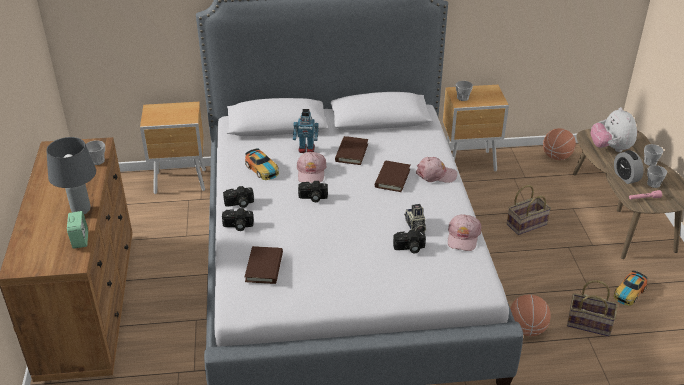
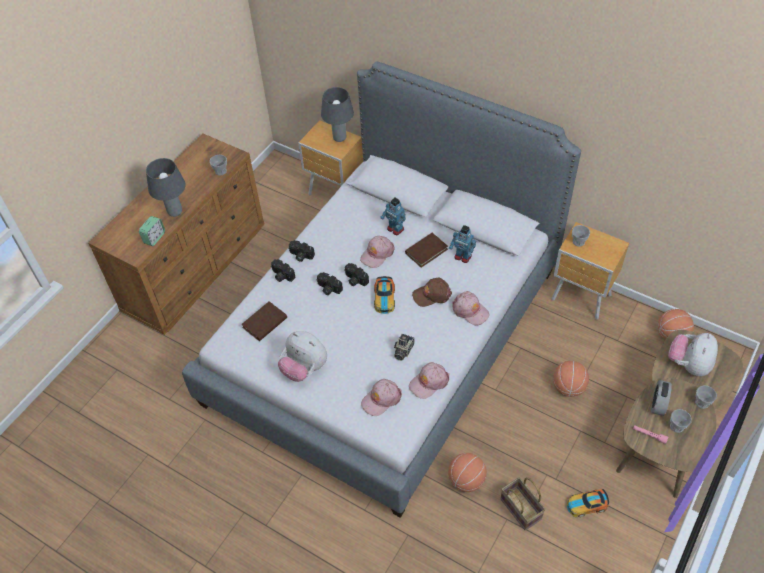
camera: 40 degrees right, 15 degrees up
(179, 109) = (339, 138): none -> grey table lamp
(262, 169) = (345, 231): toy car -> toy car (384, 298)
(343, 283) = (304, 368): none -> plush toy
(386, 143) = (462, 257): none -> toy robot
(392, 178) = (432, 295): brown book -> brown cap
(409, 248) = (378, 368): camera -> camera (328, 288)
(439, 268) = (381, 399): none -> pink cap
(527, 223) = (568, 387): basket -> basketball

